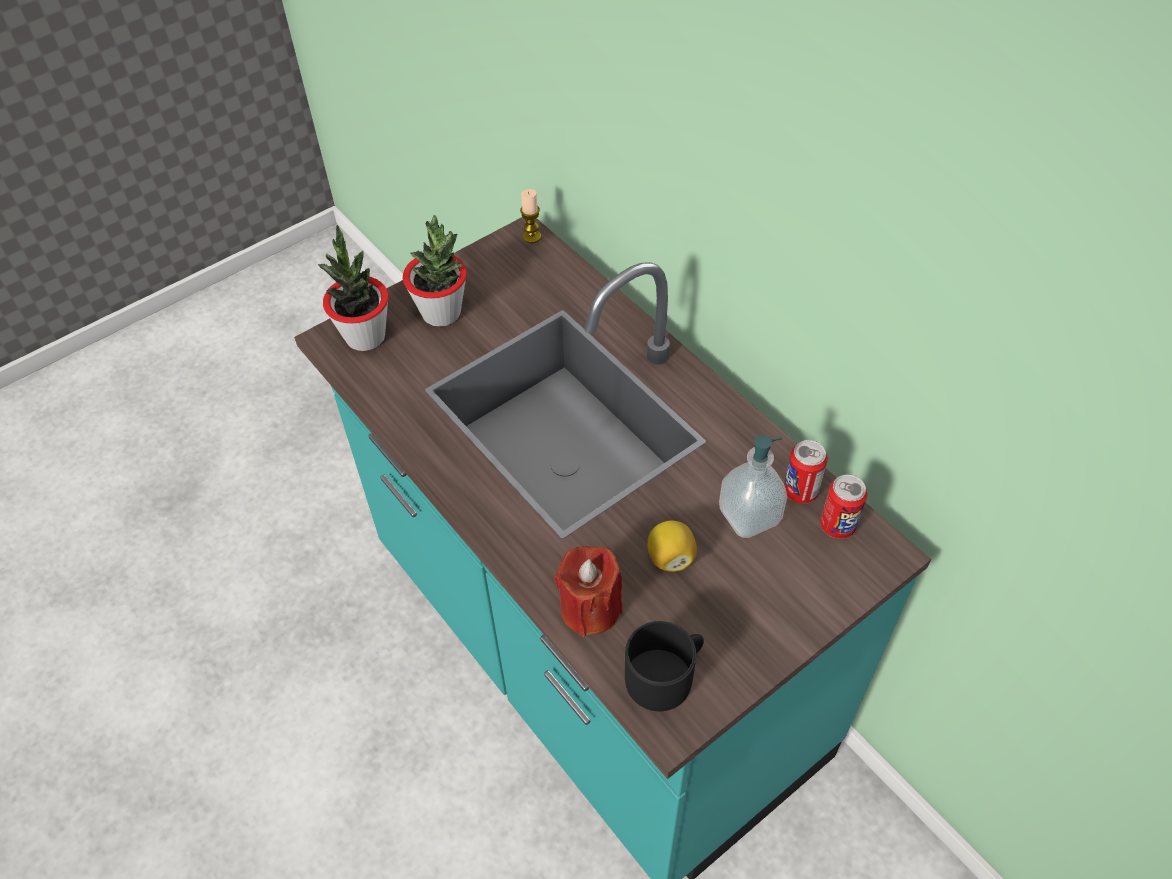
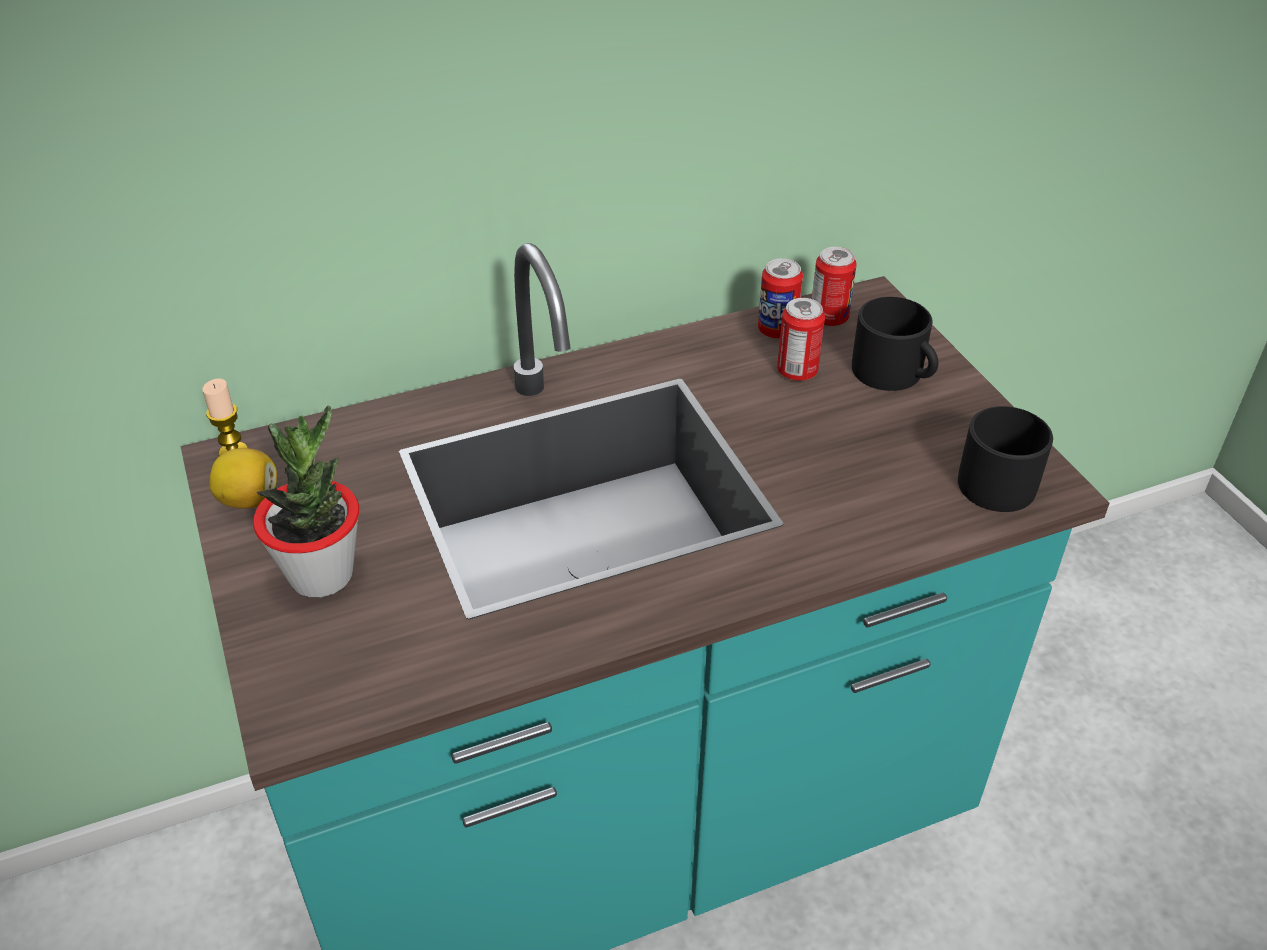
camera: 75 degrees left, 10 degrees down
(365, 336) = (313, 675): potted plant -> none
(590, 608) = (892, 519): red candle -> none
(670, 557) = (837, 441): lemon -> lemon (249, 499)
(749, 515) = (797, 372): soap dispenser -> can
(779, 586) = (894, 373): none -> black mug

